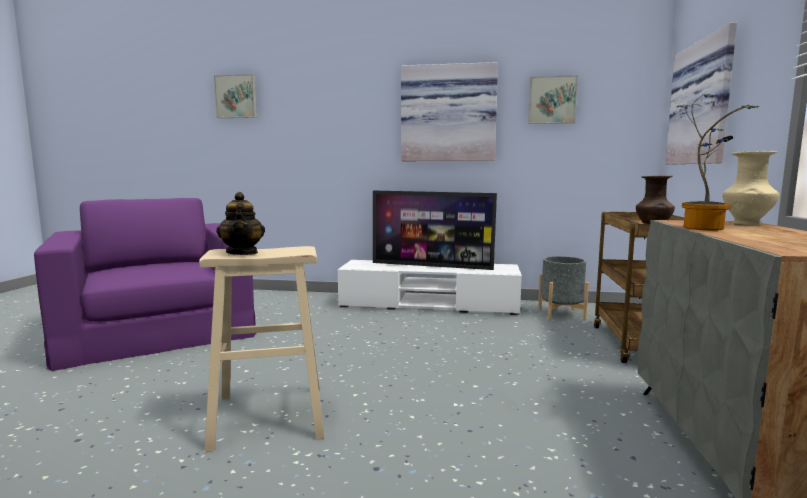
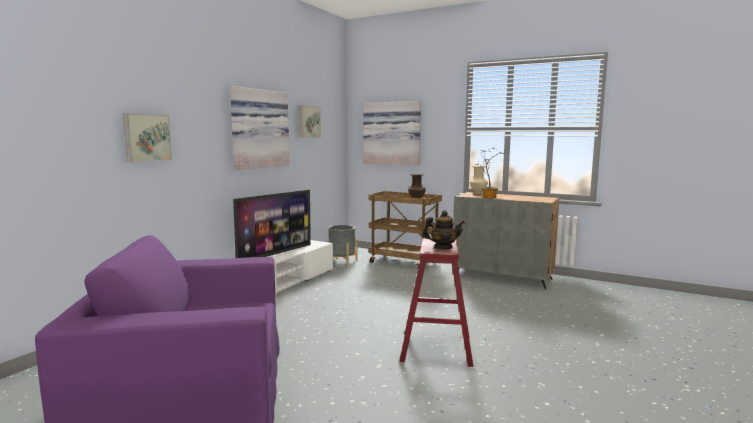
camera: 70 degrees left, 0 degrees up
(236, 97) = (58, 98): picture -> picture (146, 137)
(269, 416) = (436, 348): beige stool -> red stool

